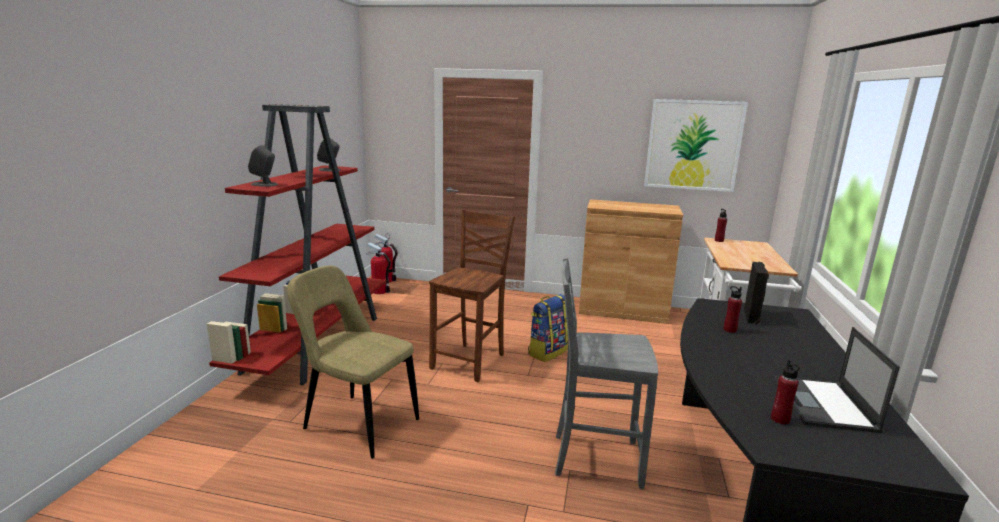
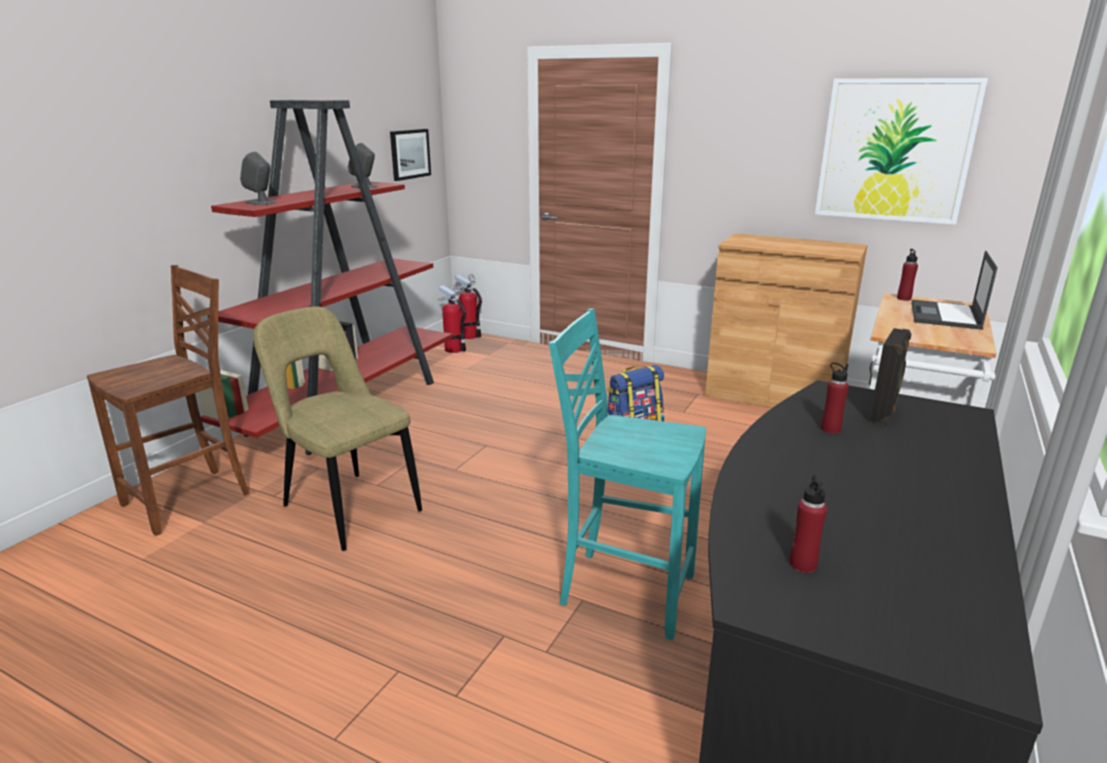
camera: 15 degrees right, 5 degrees up
(344, 144) = (409, 154): none -> picture
(470, 361) = (524, 446): brown chair -> brown chair (190, 499)
(594, 458) = (624, 590): grey chair -> turquoise chair
(824, 405) = (897, 553): laptop -> laptop (945, 315)

